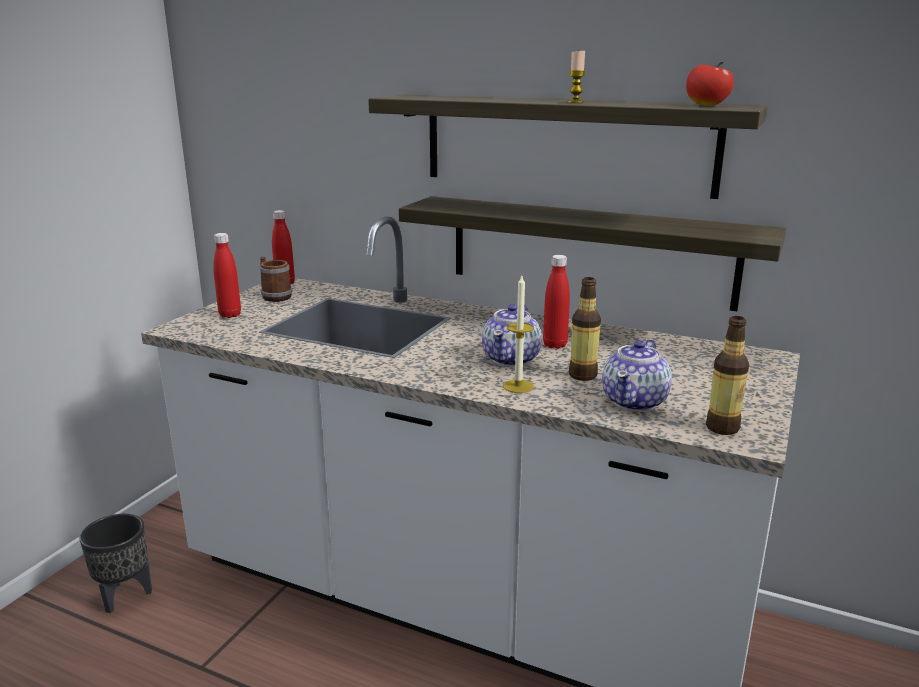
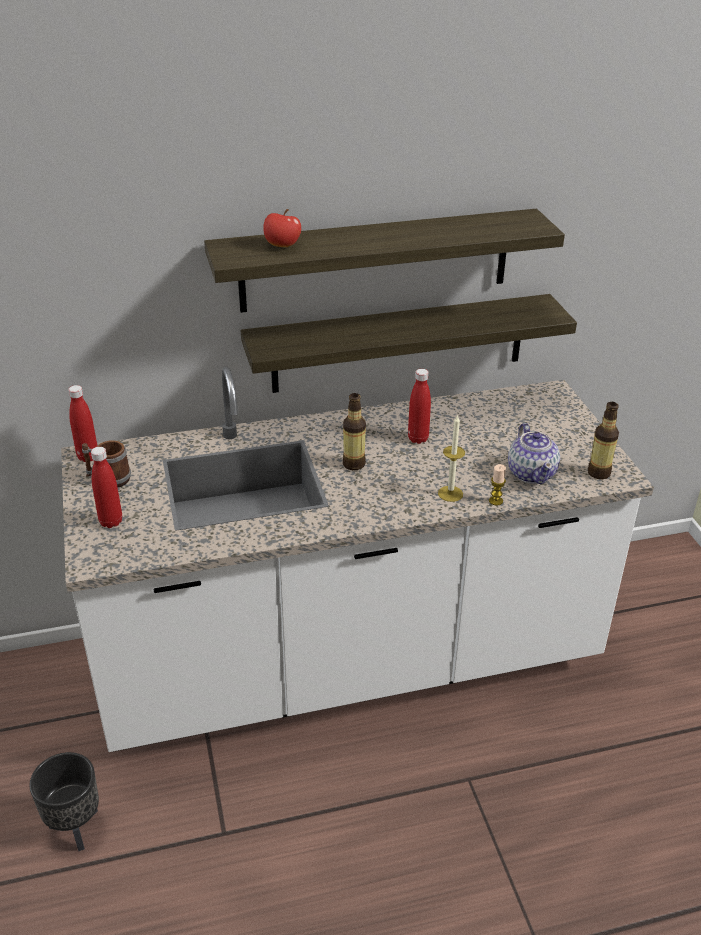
camera: 40 degrees left, 15 degrees up
(512, 359) = (410, 467): teapot -> none
(575, 102) = (411, 239): candle -> candle (495, 501)
(582, 375) = (474, 463): bottle -> bottle (353, 464)
(706, 105) = (513, 226): apple -> apple (282, 246)

